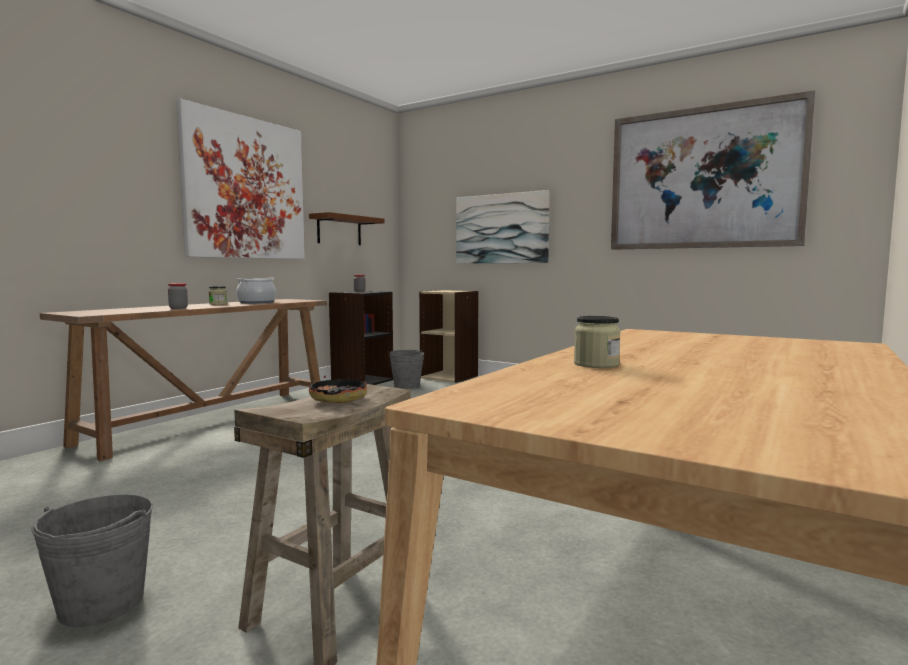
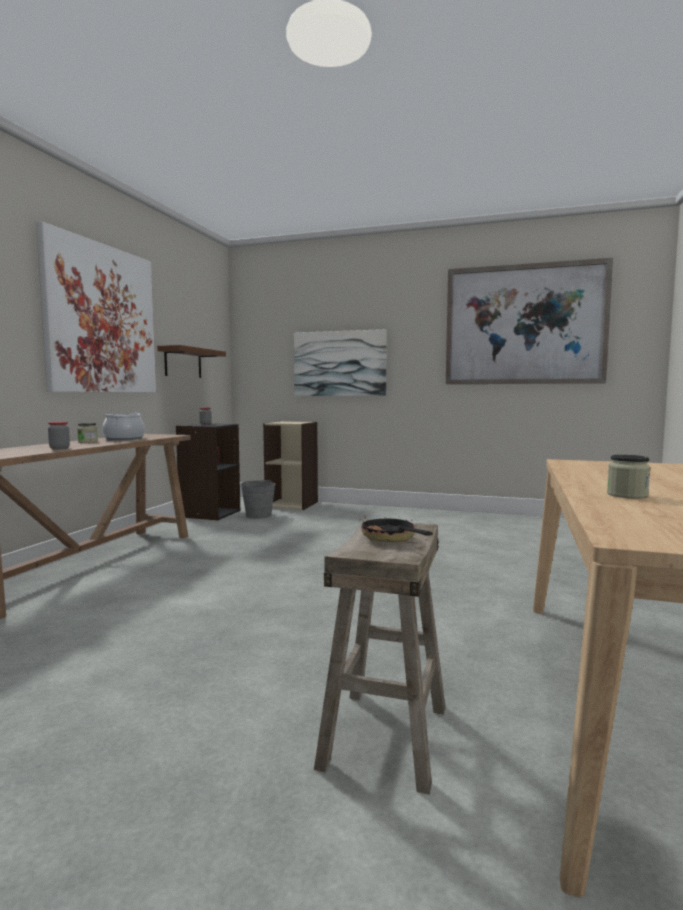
camera: 15 degrees left, 0 degrees up
(101, 604) = (148, 771): grey bucket -> none

